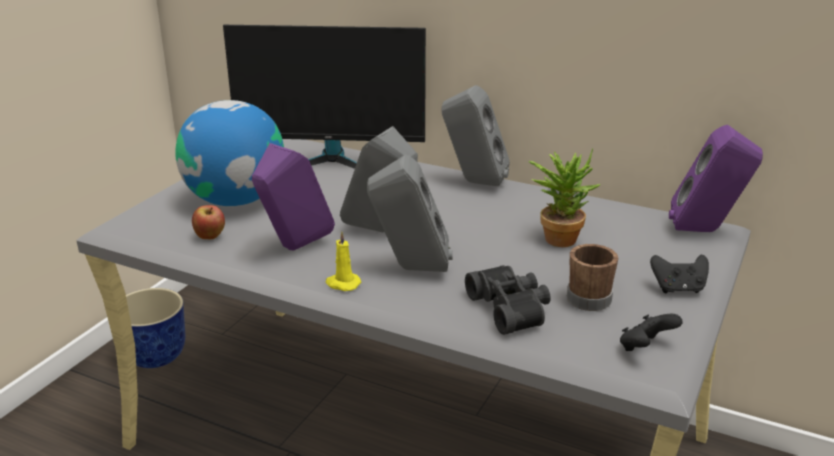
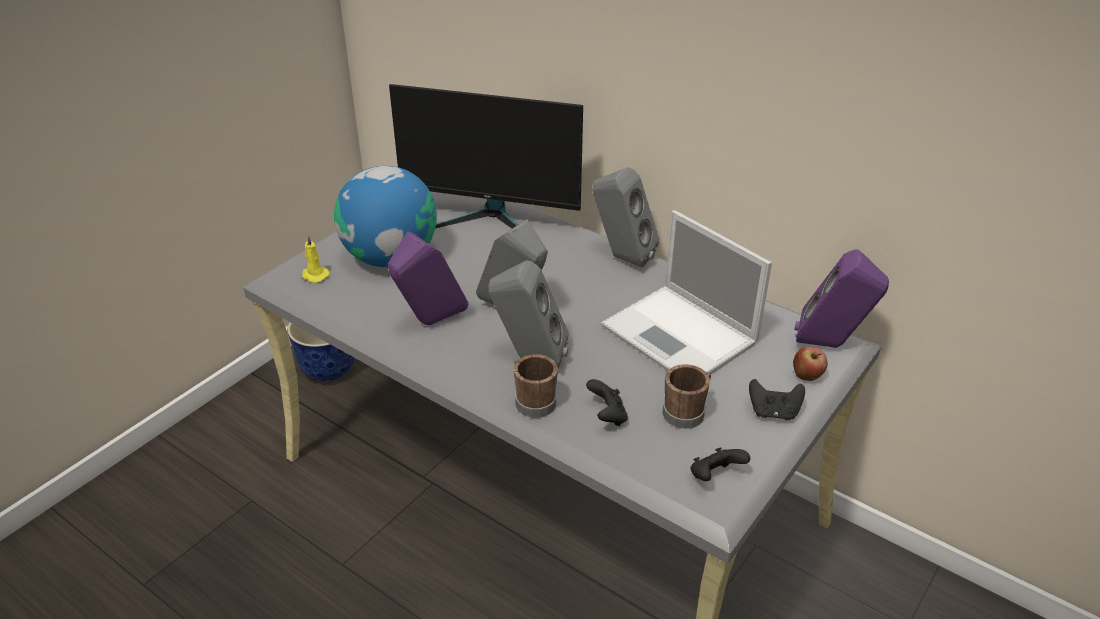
camera: 10 degrees right, 10 degrees up
(210, 237) = (358, 300): apple -> apple (807, 377)
(342, 284) = (463, 369): yellow candle -> yellow candle (314, 275)
(427, 304) = (533, 401): none -> brown mug
(511, 308) = (607, 416): black binoculars -> black game controller
(558, 236) = (681, 336): potted plant -> laptop

